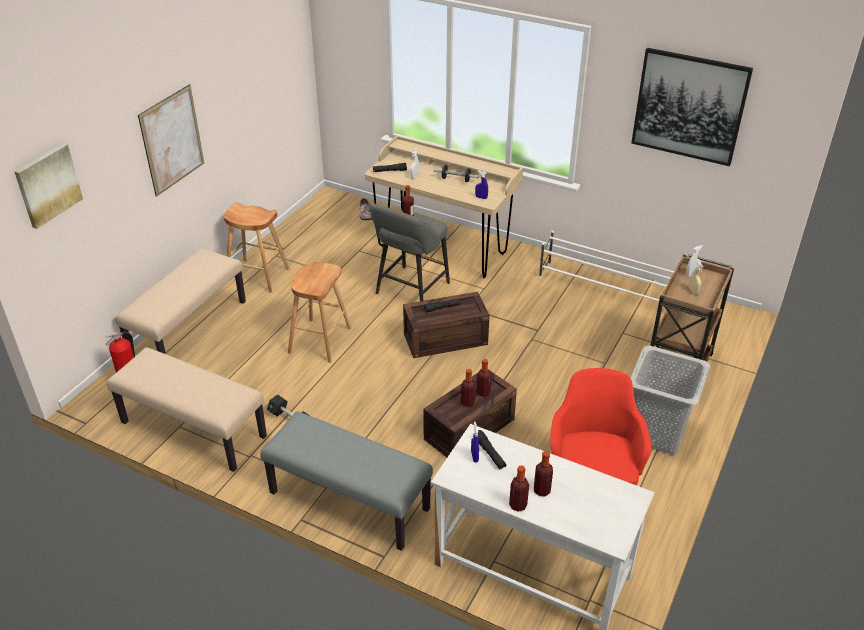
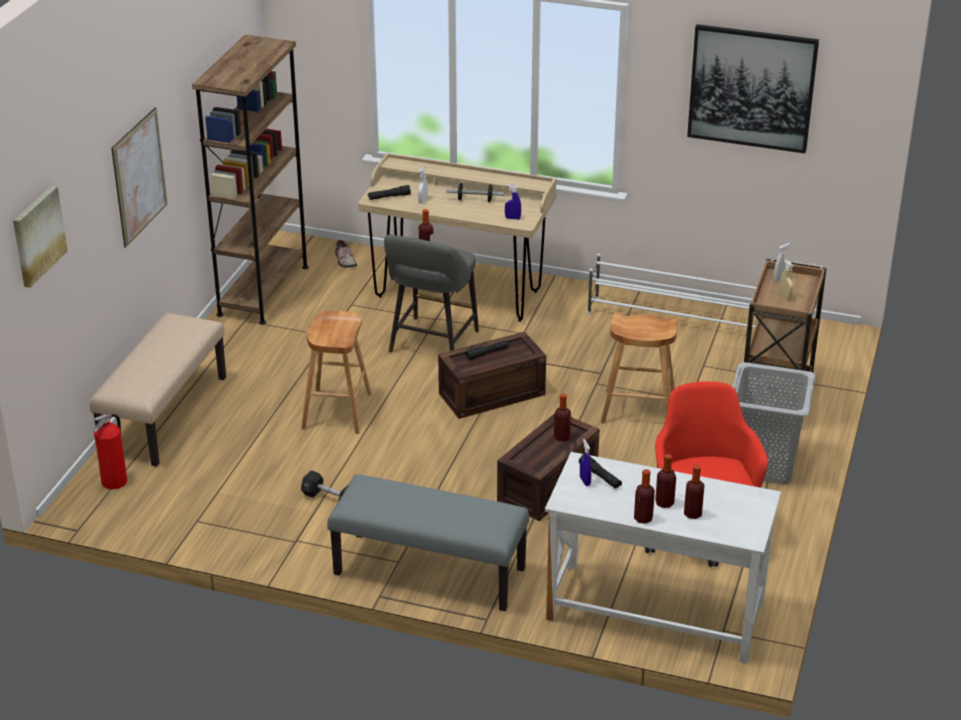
camera: 10 degrees left, 5 degrees down
(192, 430) = (214, 523): beige bench -> none
(257, 275) = (229, 346): brown stool -> brown stool (639, 409)
(297, 232) = (263, 290): none -> brown bookcase
(467, 403) = (546, 449): bottle -> bottle (692, 514)

